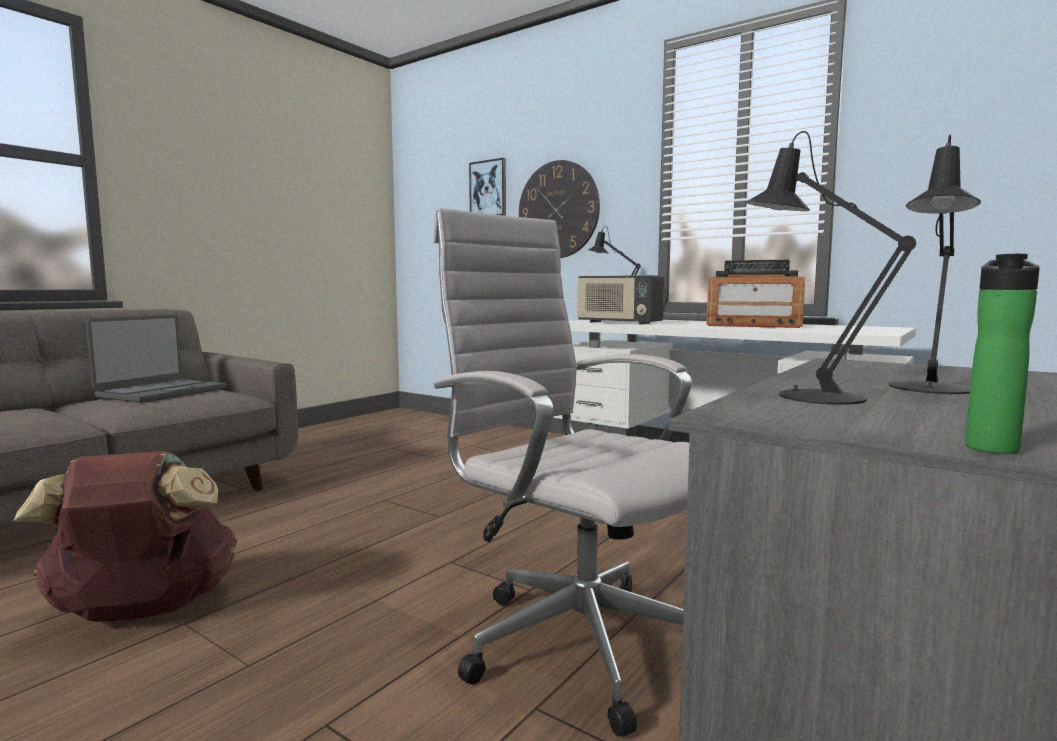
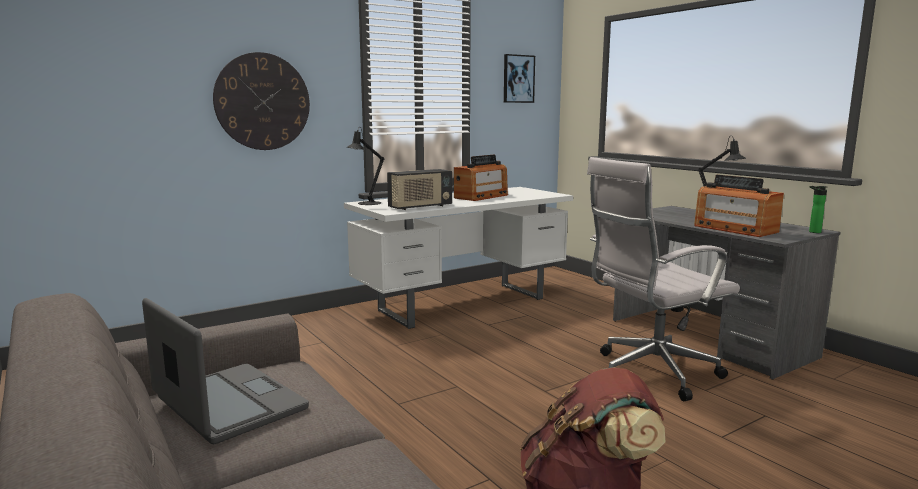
camera: 70 degrees left, 5 degrees up
(488, 189) = (161, 69): picture -> picture (518, 79)
(808, 395) = (734, 229): black table lamp -> radio

